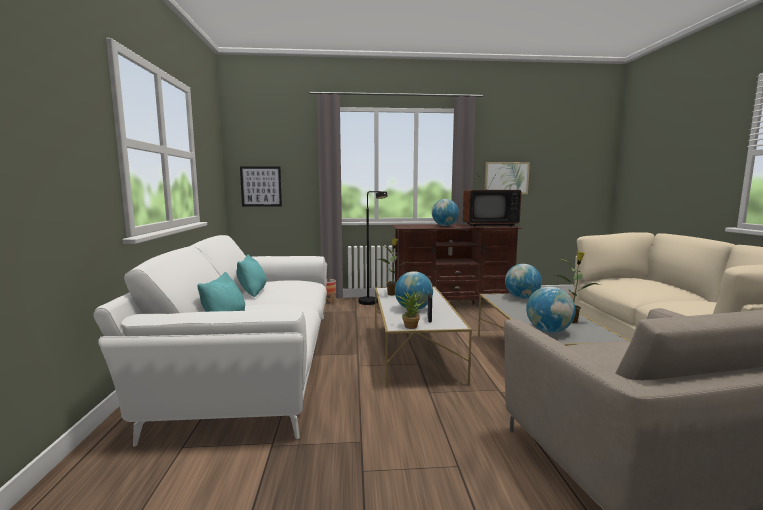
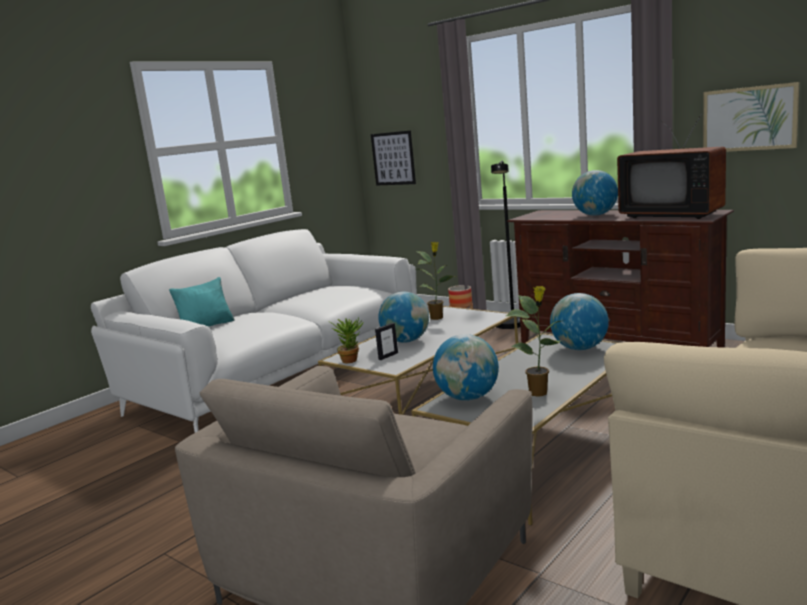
camera: 45 degrees right, 5 degrees up
(252, 292) = (291, 298): turquoise pillow -> none

